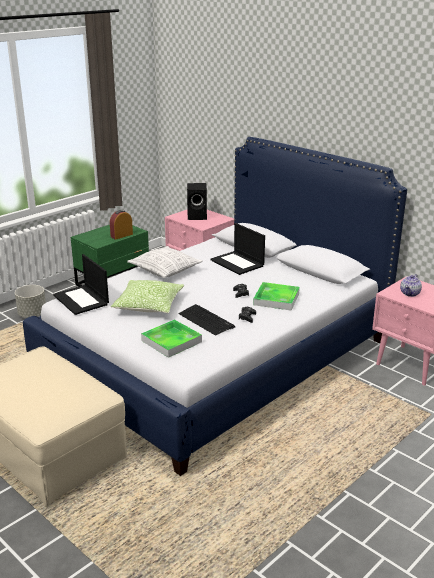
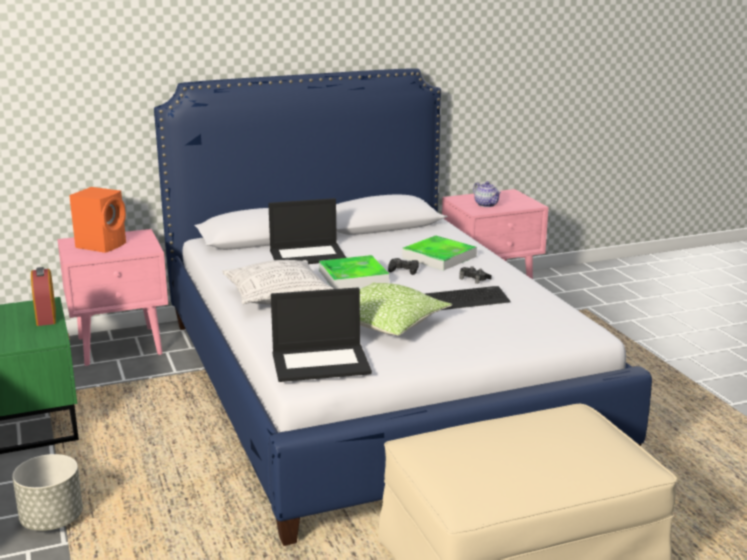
camera: 65 degrees left, 5 degrees down
(171, 341) = (507, 327): tray -> tray (353, 277)
(198, 216) = (102, 245): black speaker -> orange speaker

